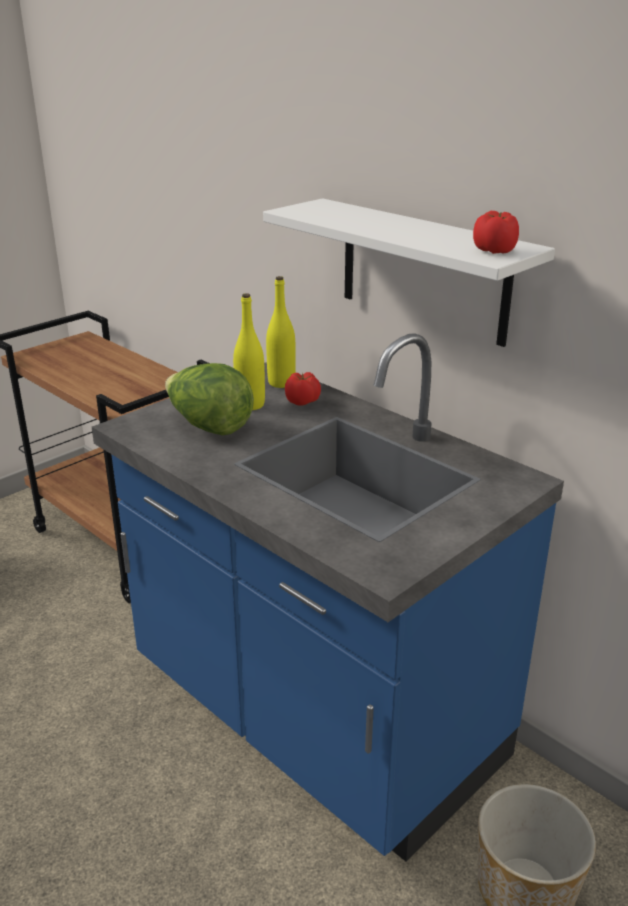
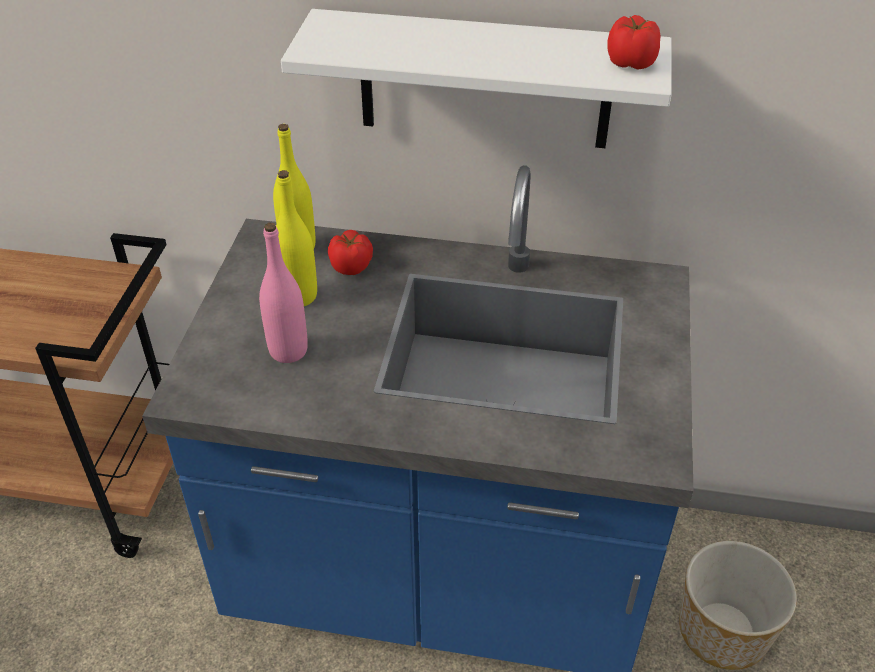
camera: 35 degrees left, 15 degrees up
(209, 427) = (288, 351): lettuce -> pink bottle

